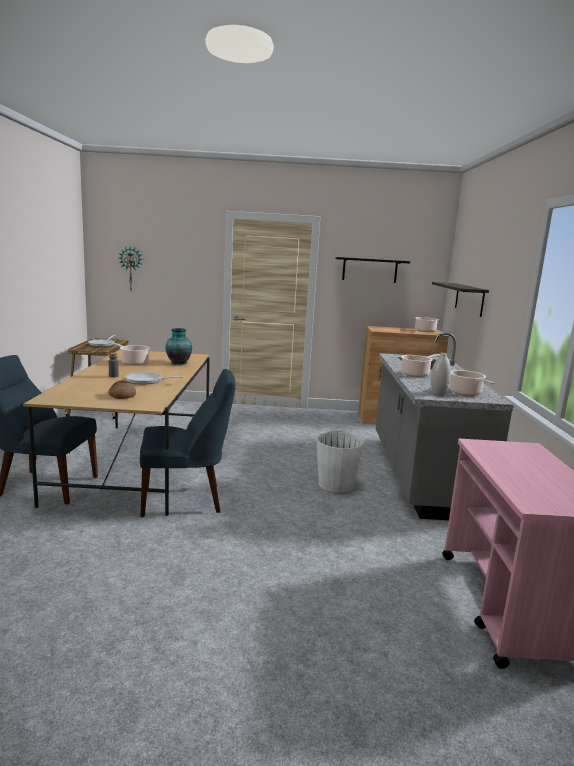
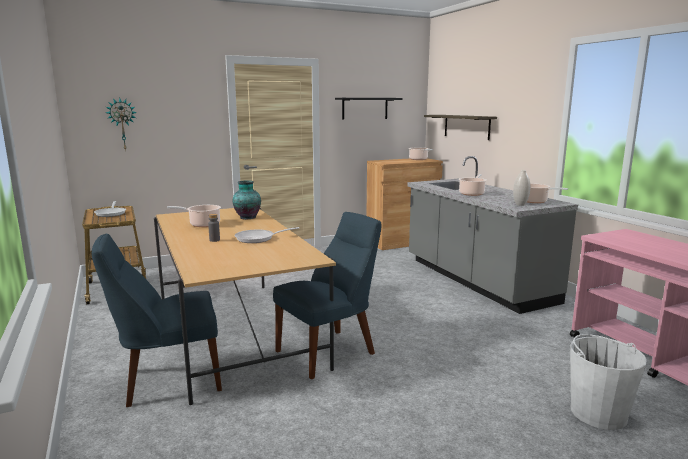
camera: 25 degrees left, 0 degrees up
(122, 395) = (267, 256): bread -> none
(336, 484) = (429, 304): white bucket -> white bucket (598, 413)

